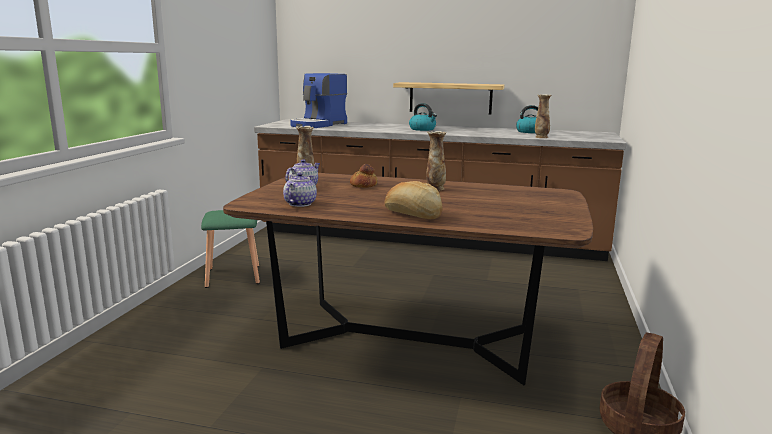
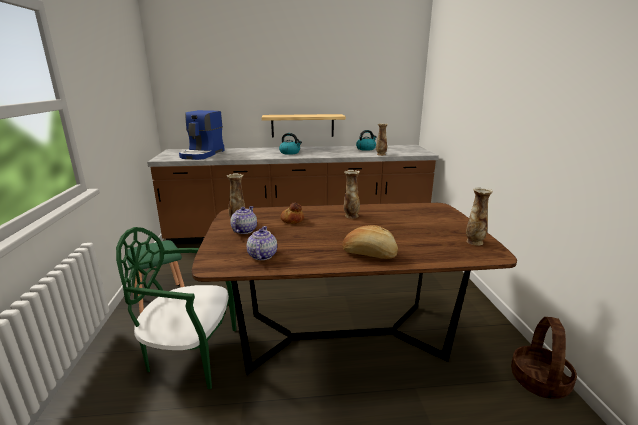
camera: 20 degrees left, 5 degrees up
(236, 322) = (190, 354): none -> green chair
(558, 221) = (474, 242): none -> vase

